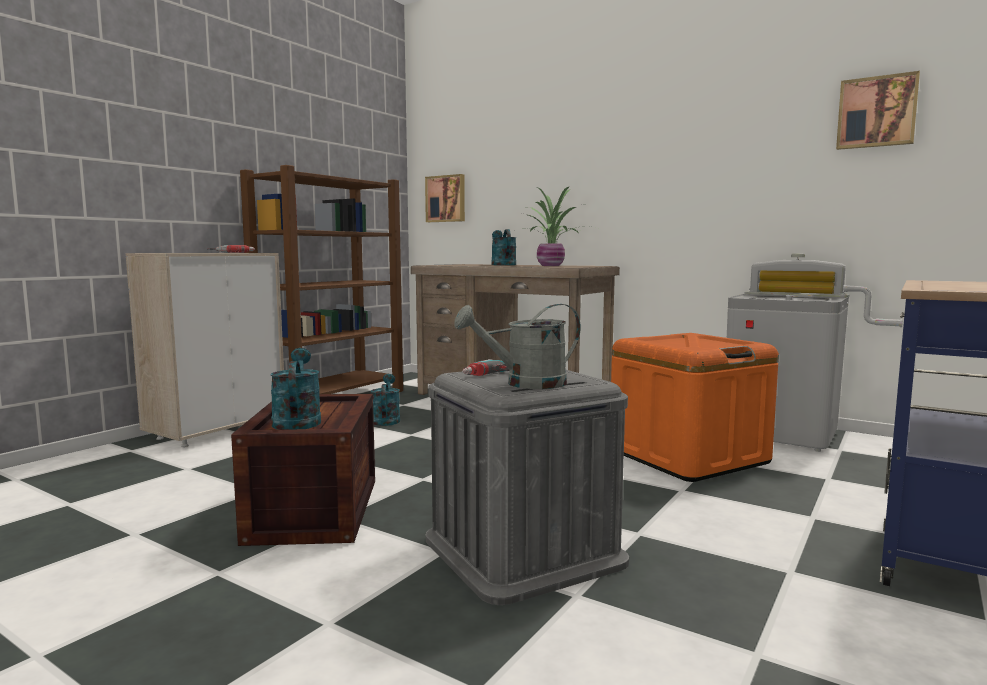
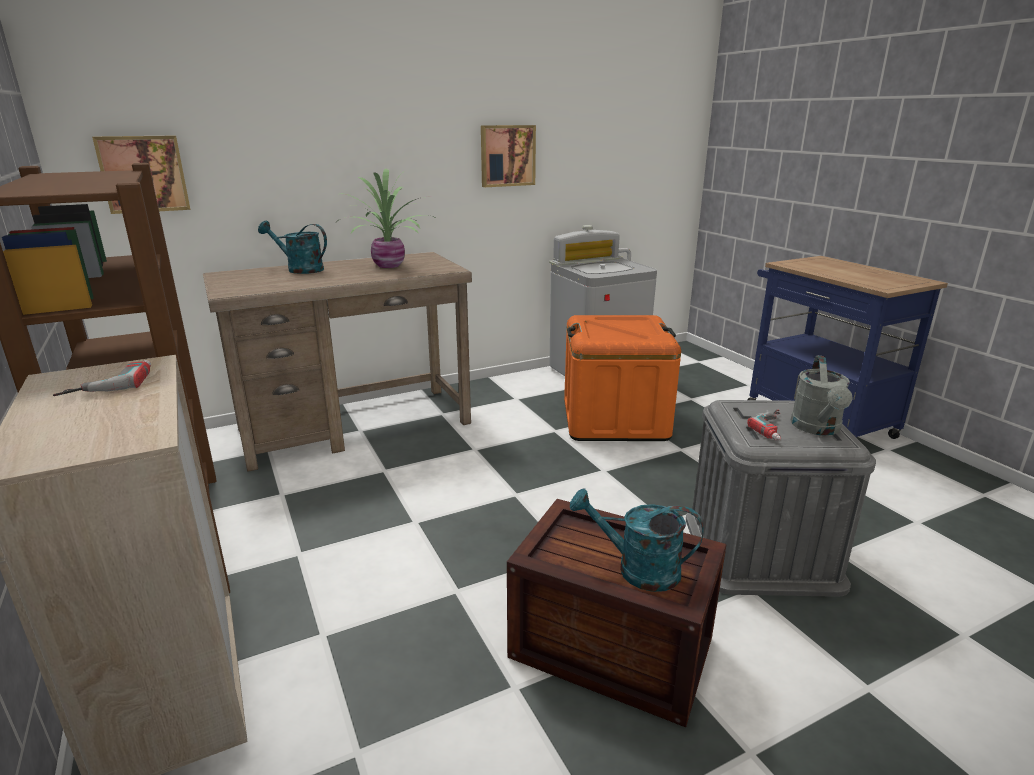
camera: 60 degrees left, 15 degrees up
(386, 419) = (332, 523): turquoise watering can -> none
(876, 112) = (627, 106): picture -> picture (507, 155)

